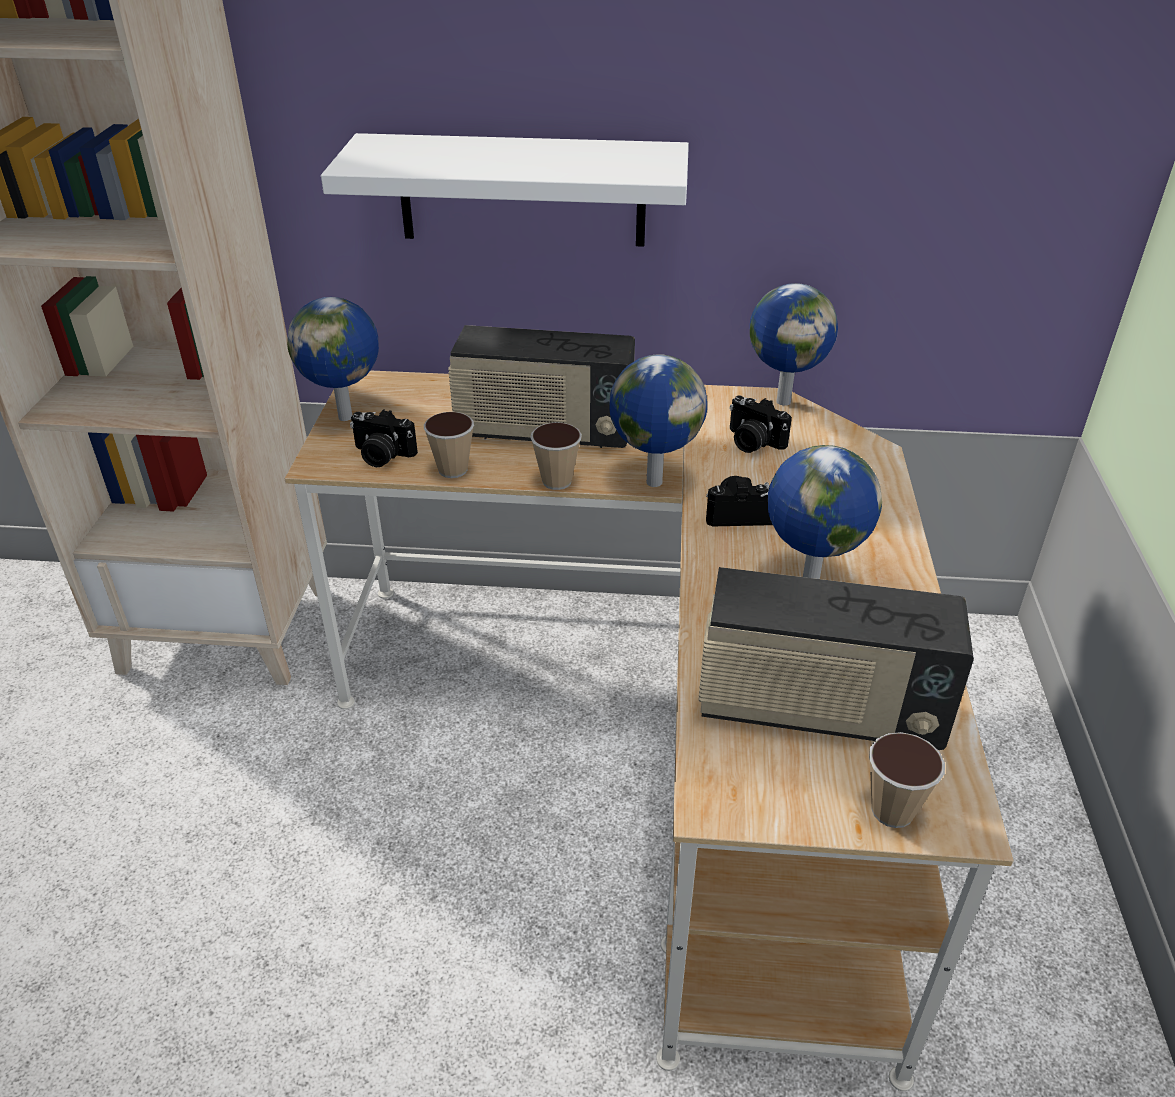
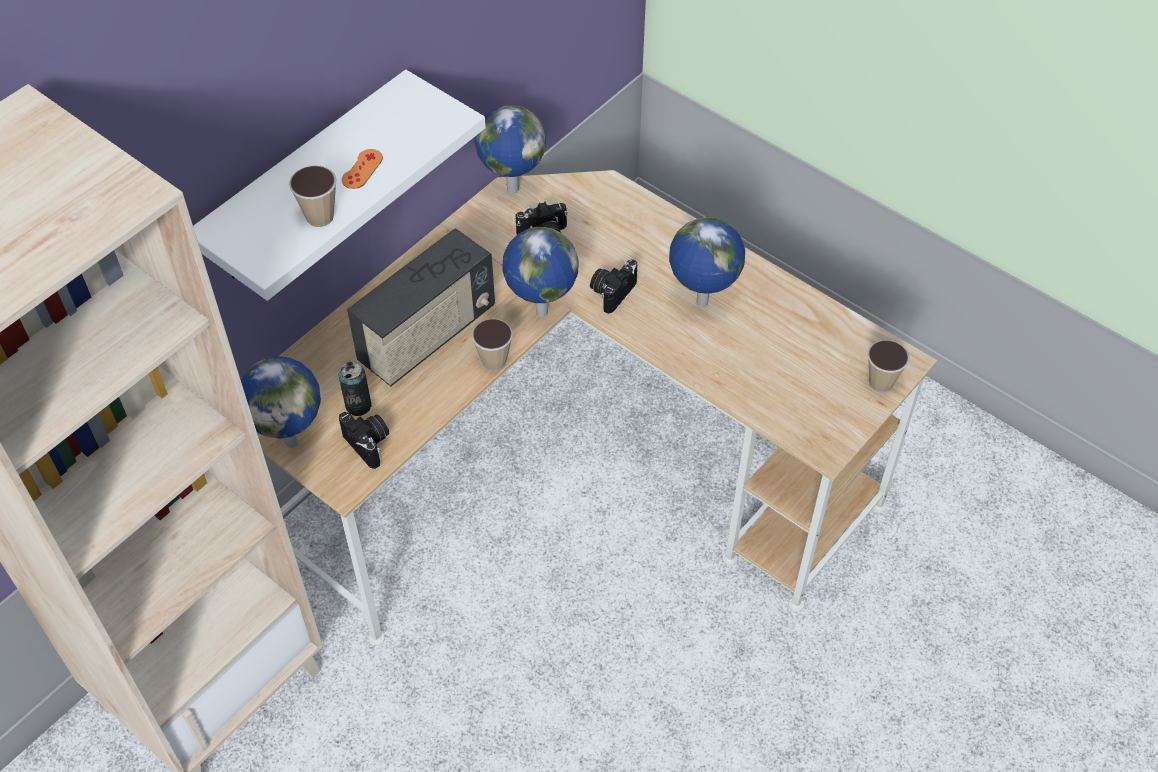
camera: 55 degrees left, 15 degrees up
(381, 456) = (369, 444): camera -> camera turned 90 degrees counterclockwise
(421, 432) = (358, 405): none -> can
(453, 470) = (427, 411): cup -> cup (320, 217)
(528, 163) = (362, 169): none -> orange game controller
(818, 711) = (799, 367): radio -> none

